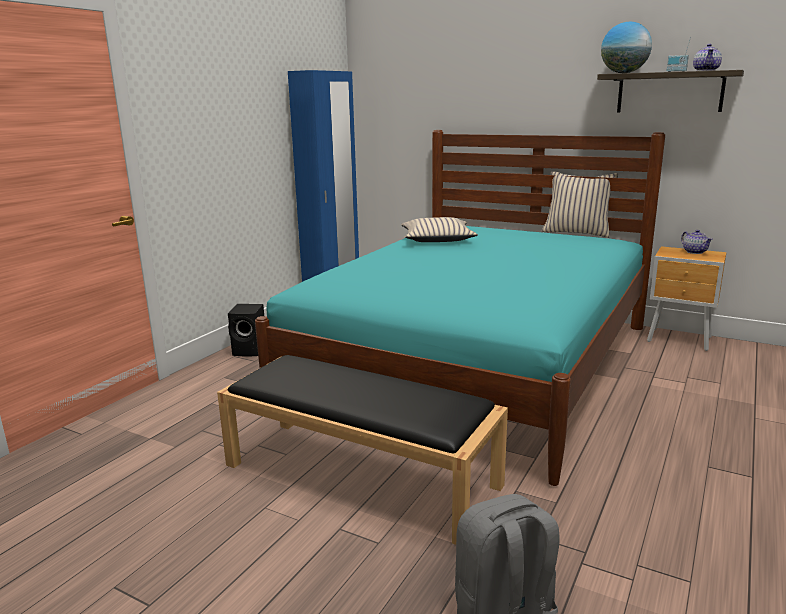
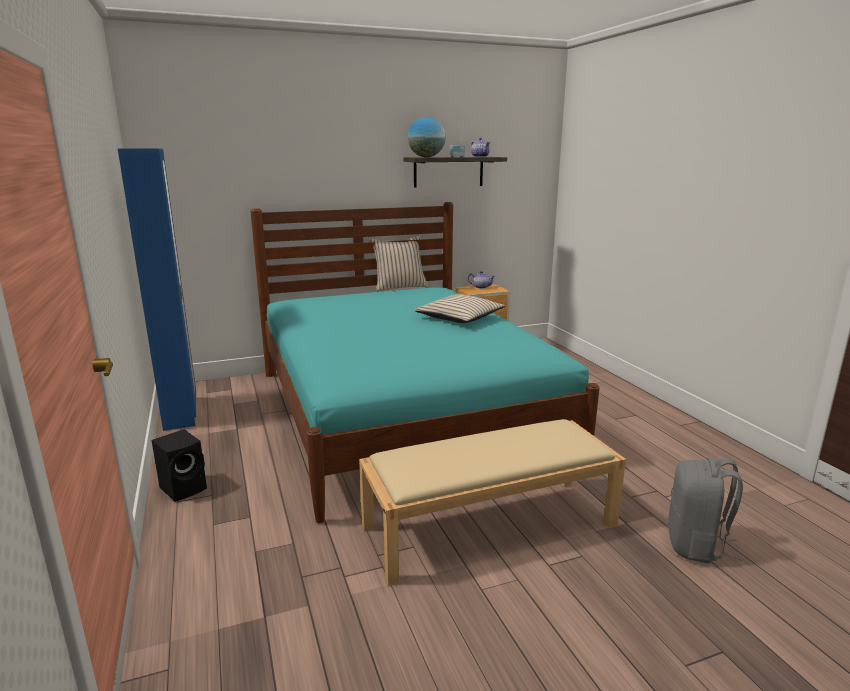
camera: 50 degrees left, 0 degrees up
(362, 475) = (490, 525): black bench -> beige bench
(437, 239) = (327, 314): beige pillow -> beige pillow (459, 317)

